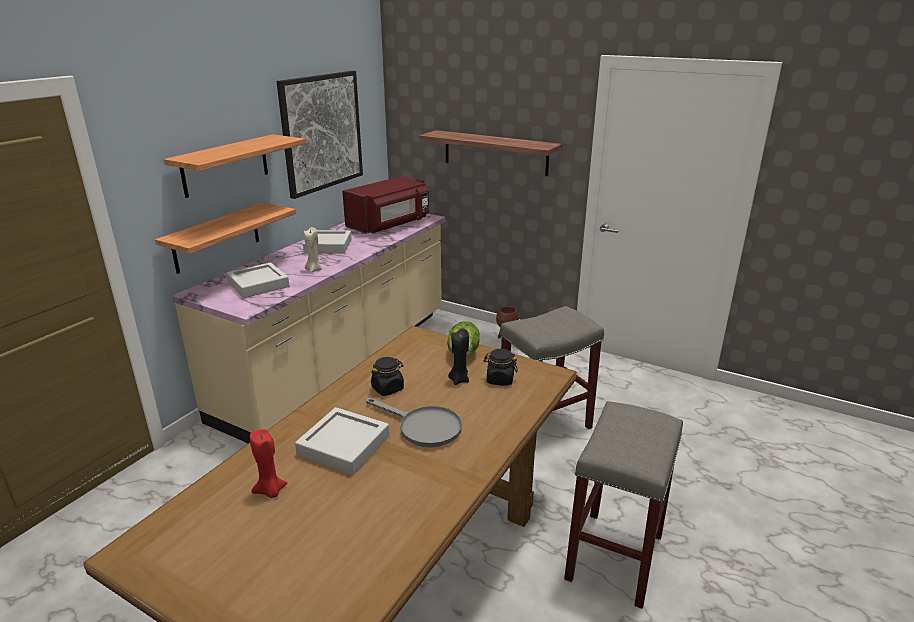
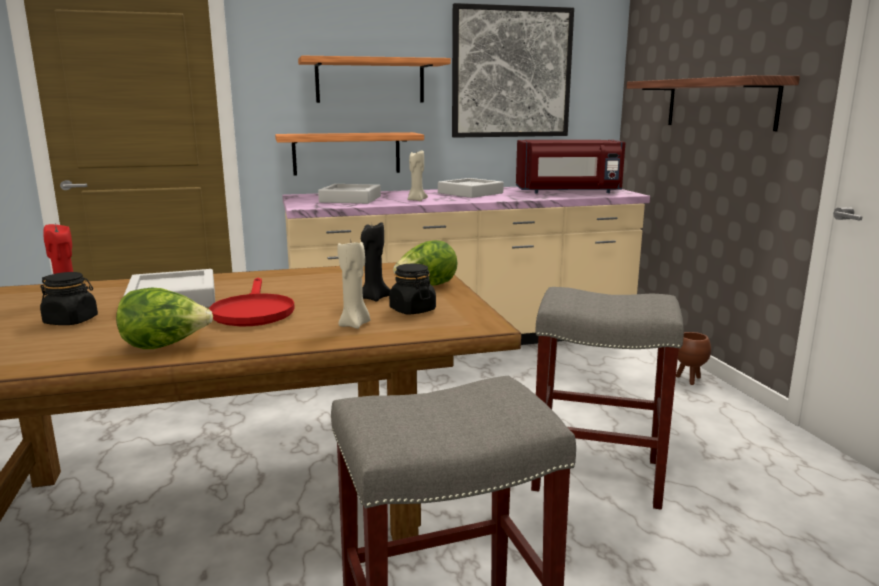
camera: 45 degrees right, 10 degrees down
(388, 388) = (300, 284): black jar -> black jar (71, 321)
(422, 427) = (253, 311): grey frying pan -> red frying pan
(447, 481) = (165, 346): none -> lettuce
(499, 407) = (355, 325): none -> beige candle

